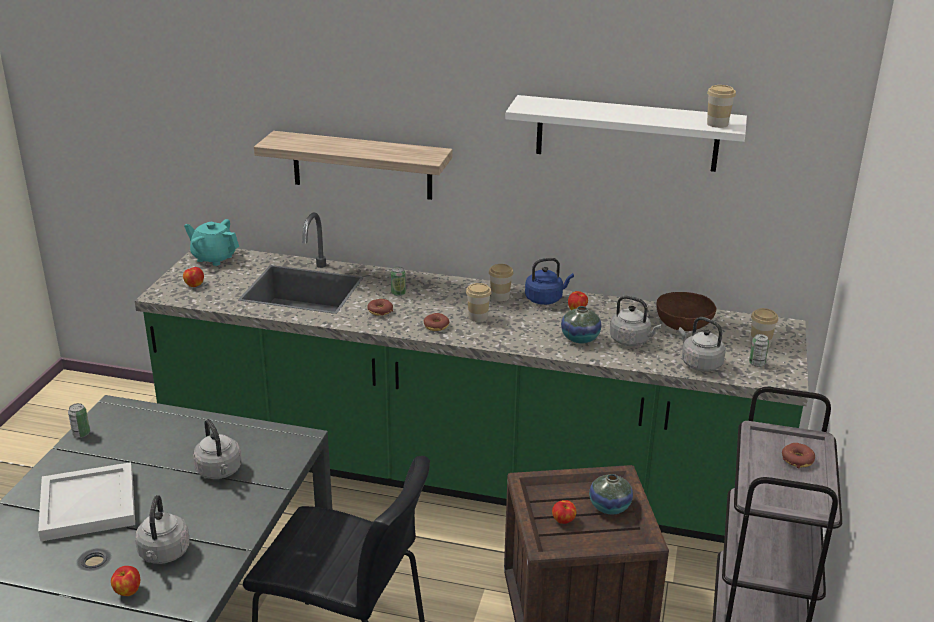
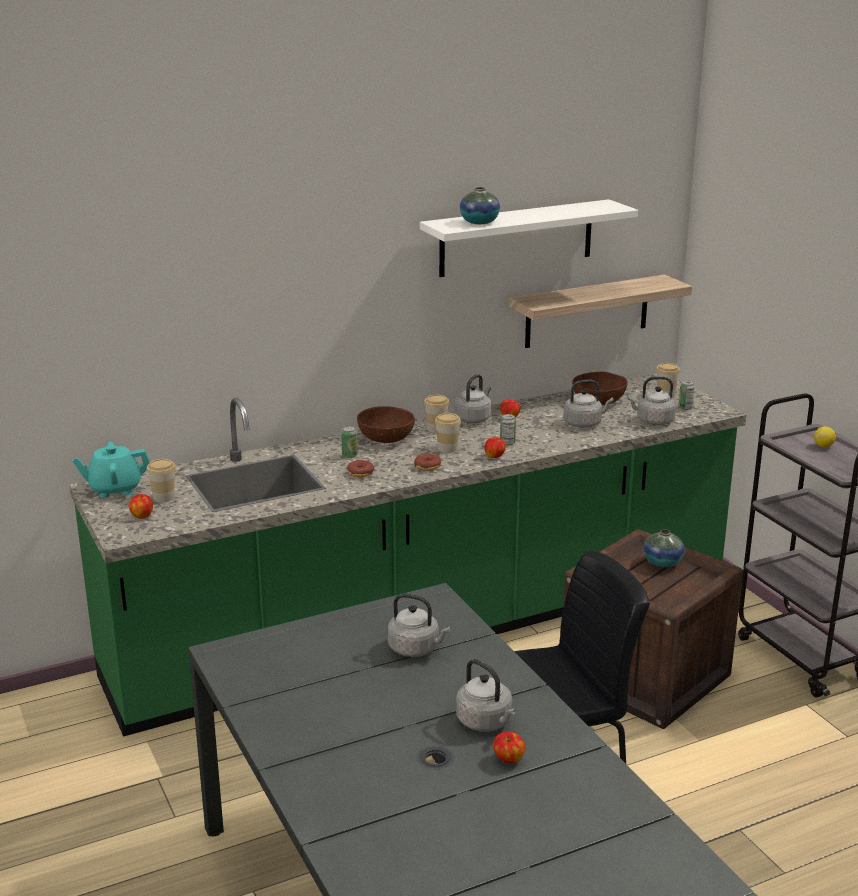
camera: 40 degrees left, 5 degrees down
(81, 434) = (230, 684): can -> can (507, 443)
(90, 504) = (350, 725): white tray -> none
(362, 165) = (265, 334): shelf -> shelf (587, 311)
(448, 290) = (386, 439): none -> brown bowl
(545, 299) = (473, 418): blue kettle -> grey kettle
(563, 521) = (648, 585): apple -> apple (494, 457)
(580, 338) = (548, 435): vase -> vase (479, 222)
(717, 124) = (607, 208): cup -> cup (163, 497)
(797, 460) = (823, 446): donut -> lemon

